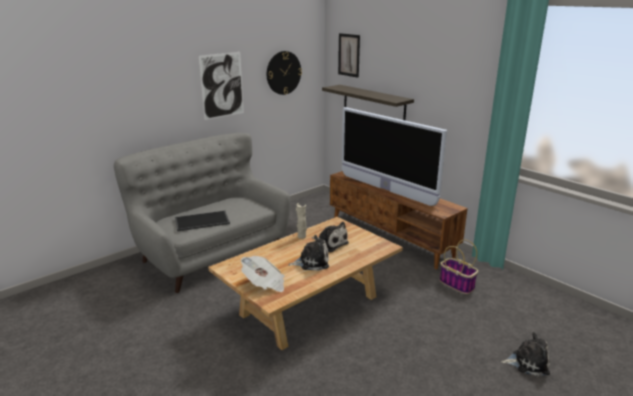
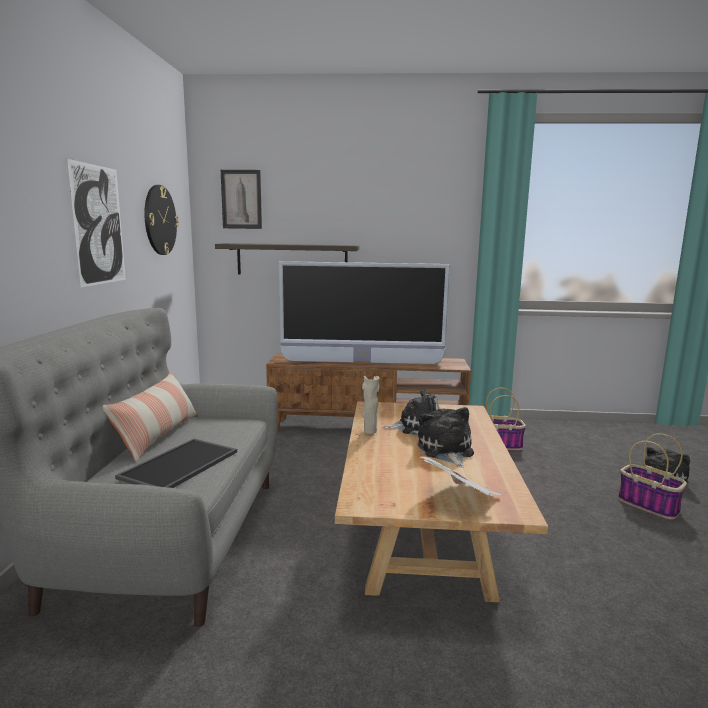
camera: 45 degrees left, 10 degrees down
(220, 204) = (158, 436): none -> pillow
(312, 262) = (445, 451): plush toy -> plush toy turned 45 degrees counterclockwise
(474, 367) = (649, 505): none -> basket

